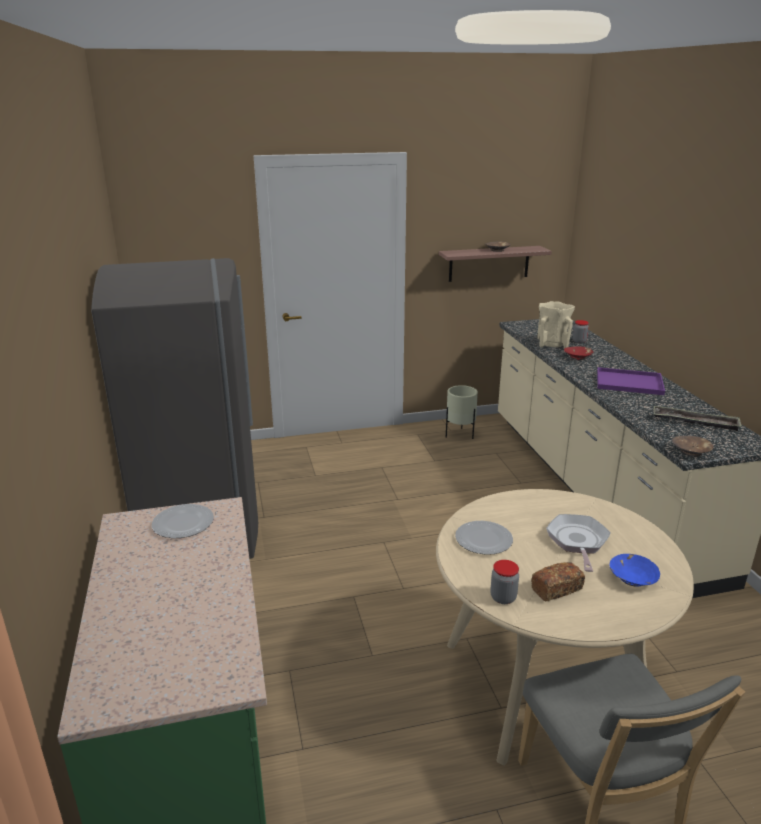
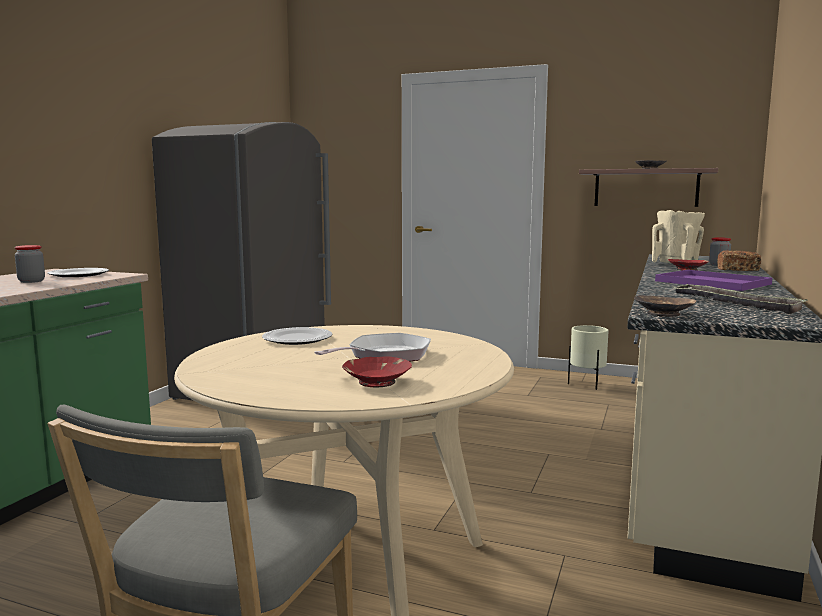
camera: 35 degrees right, 15 degrees down
(503, 597) = (216, 362): jar -> jar (31, 281)
(556, 589) = (277, 369): bread -> bread (738, 269)
(632, 578) = (376, 381): blue bowl -> red bowl

